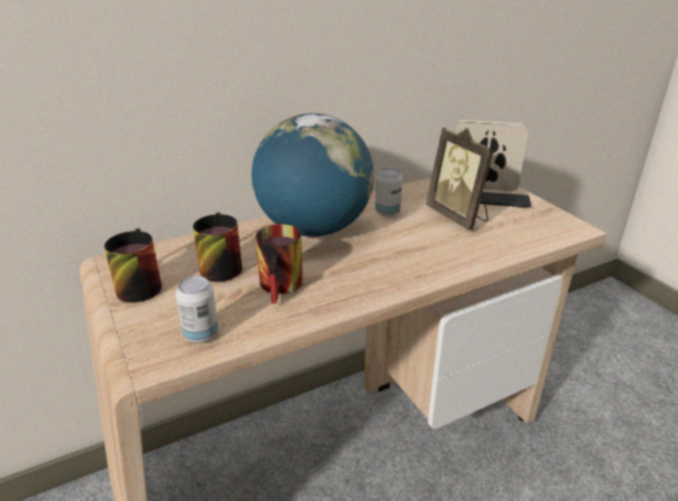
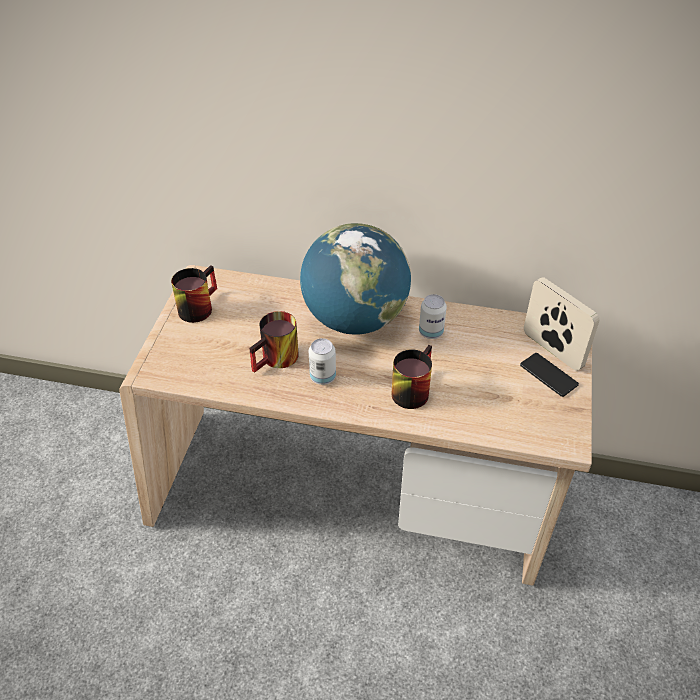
camera: 40 degrees right, 15 degrees up
(201, 334) = (195, 368): can -> can (323, 377)
(217, 265) = (256, 317): mug -> mug (410, 388)
(458, 217) = (482, 370): picture frame -> none

